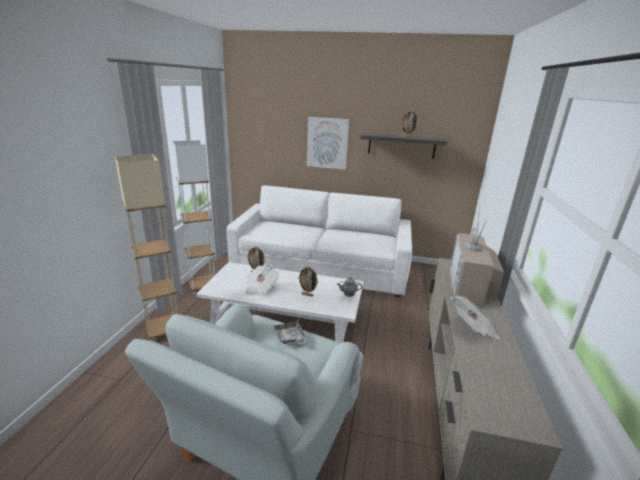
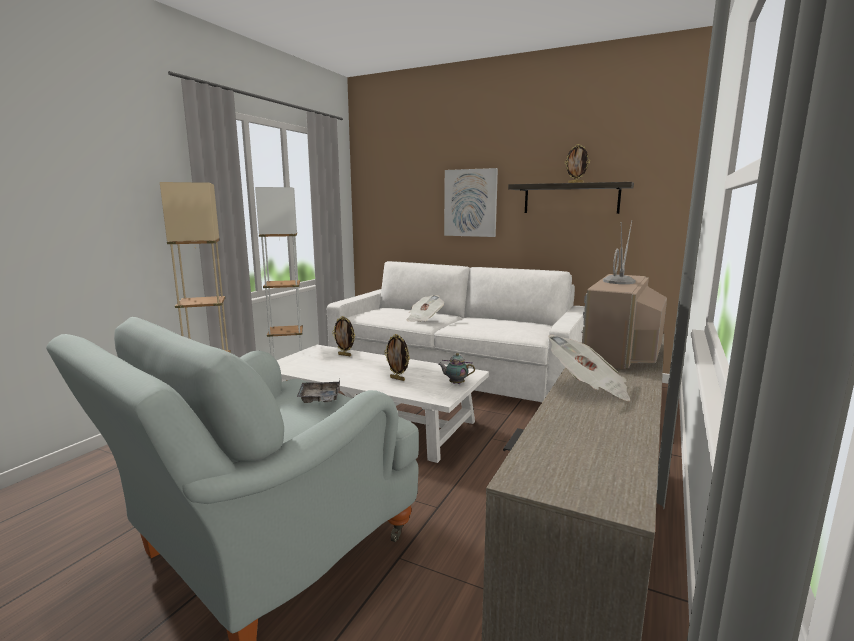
camera: 15 degrees right, 10 degrees down
(260, 288) = (339, 369): newspaper -> newspaper (424, 319)

